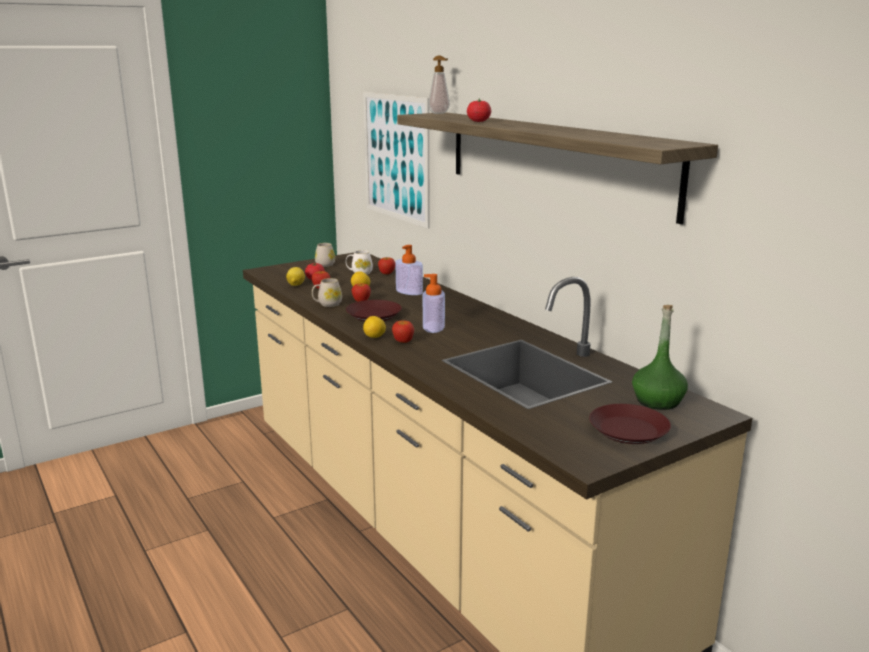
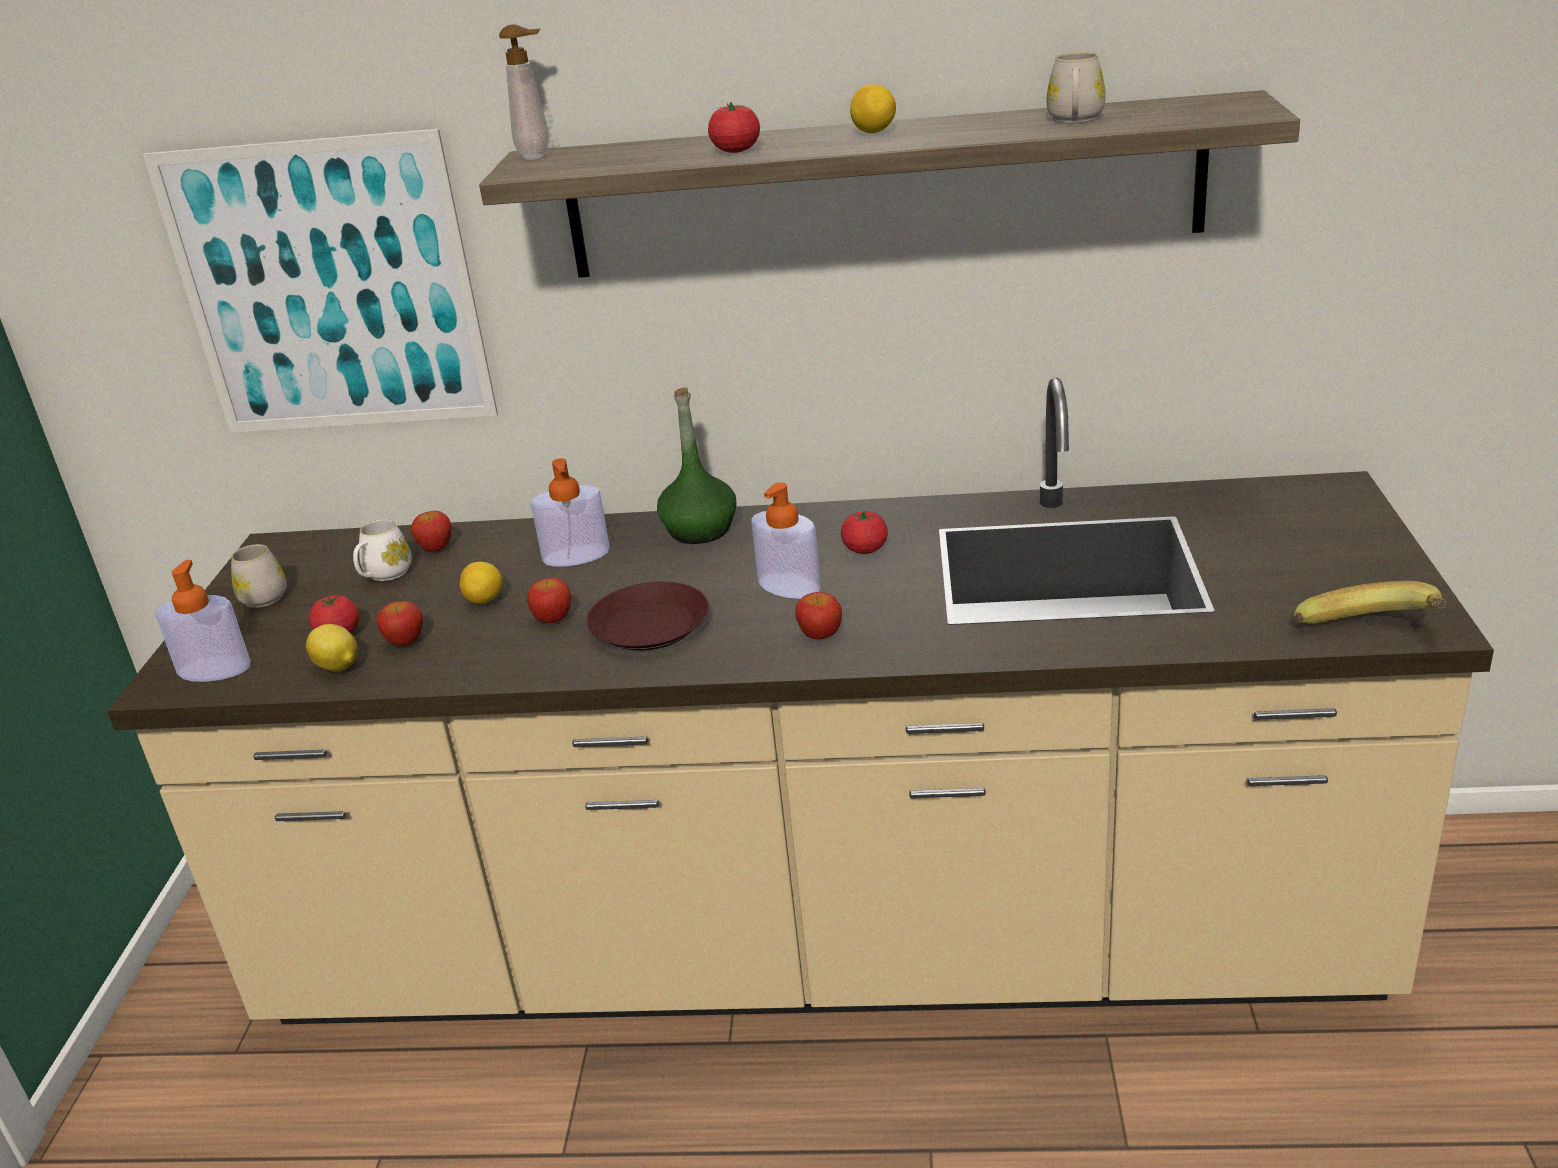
camera: 50 degrees left, 10 degrees up
(277, 273) = (214, 669): none -> soap dispenser
(327, 304) = (515, 661): white mug -> white mug (1075, 120)
(374, 337) = (765, 657): lemon -> lemon (874, 132)
(482, 331) = (865, 549): none -> tomato
(554, 449) = (1372, 637): none -> banana
(628, 430) = (1347, 562): brown plate -> none
(657, 401) = (1271, 510): green bottle -> green bottle (699, 530)

